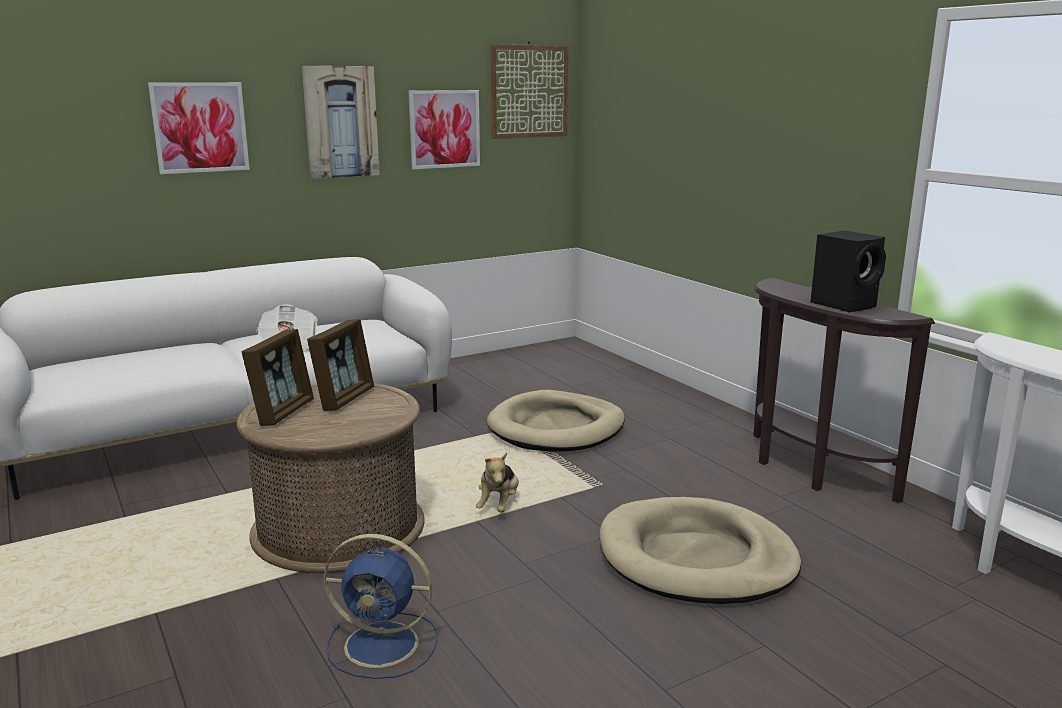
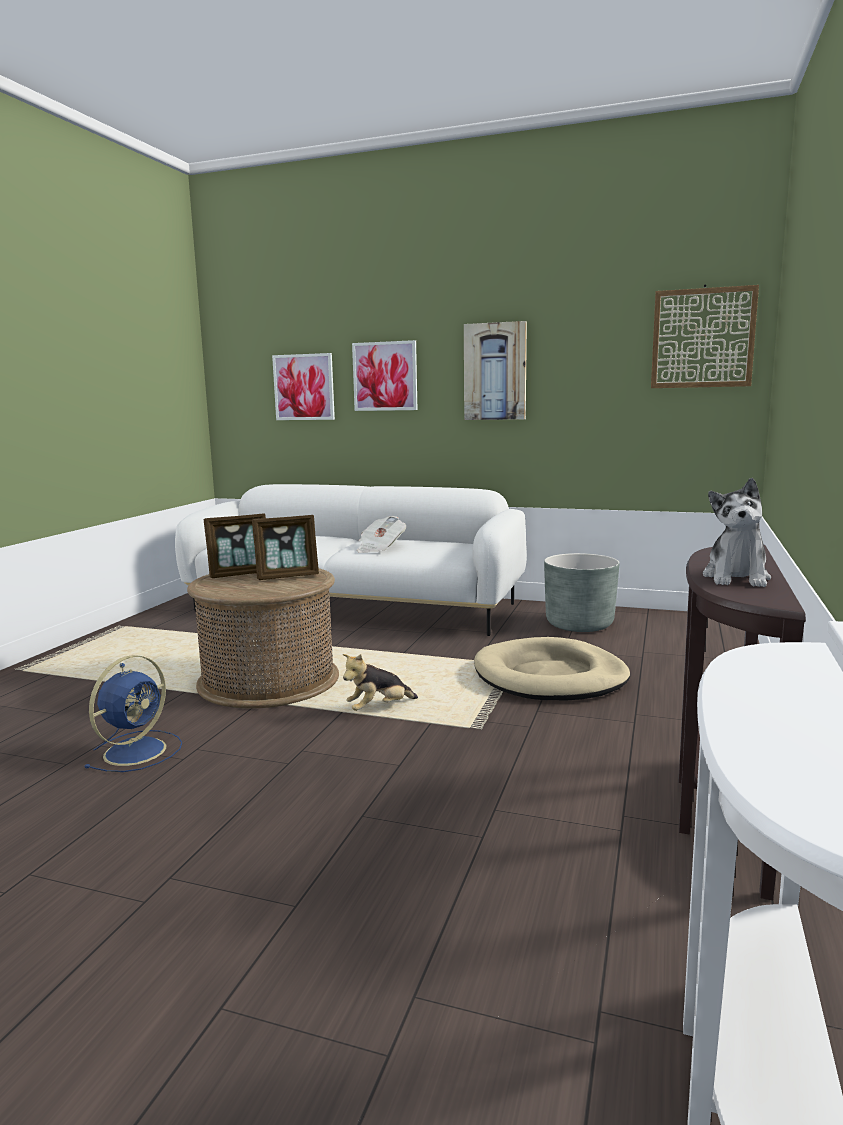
camera: 50 degrees right, 5 degrees down
(385, 645) = (137, 750): blue fan -> blue fan turned 120 degrees counterclockwise
(444, 129) = (597, 378): picture -> picture (304, 387)
(482, 378) = (579, 624): none -> grey planter
(696, 558) = (414, 815): beige dog bed -> none
(845, 304) = (736, 577): black speaker -> plush toy

